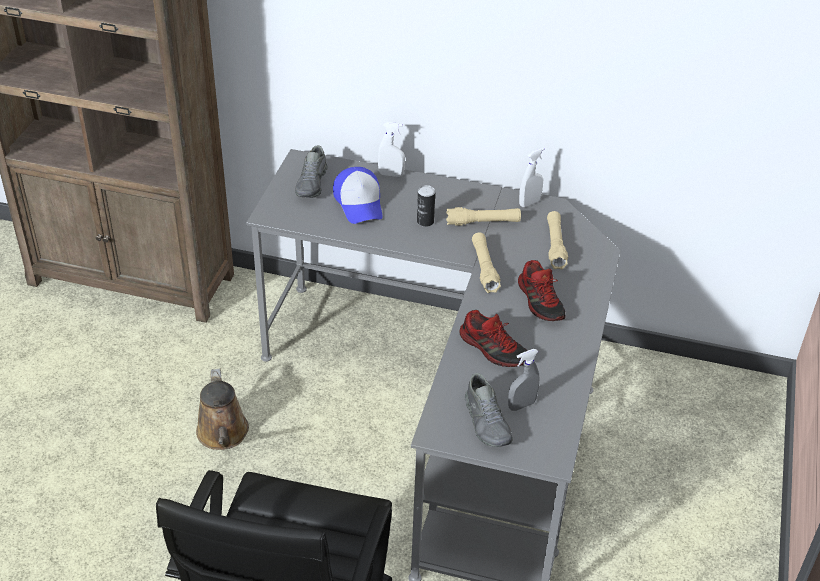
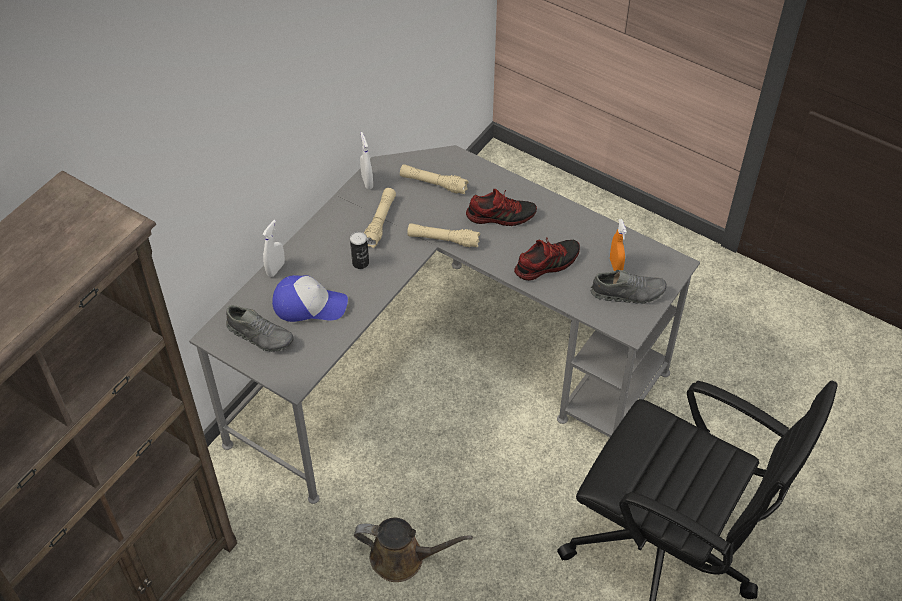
camera: 70 degrees left, 10 degrees up
(521, 405) = (615, 266): grey spray bottle -> orange spray bottle

